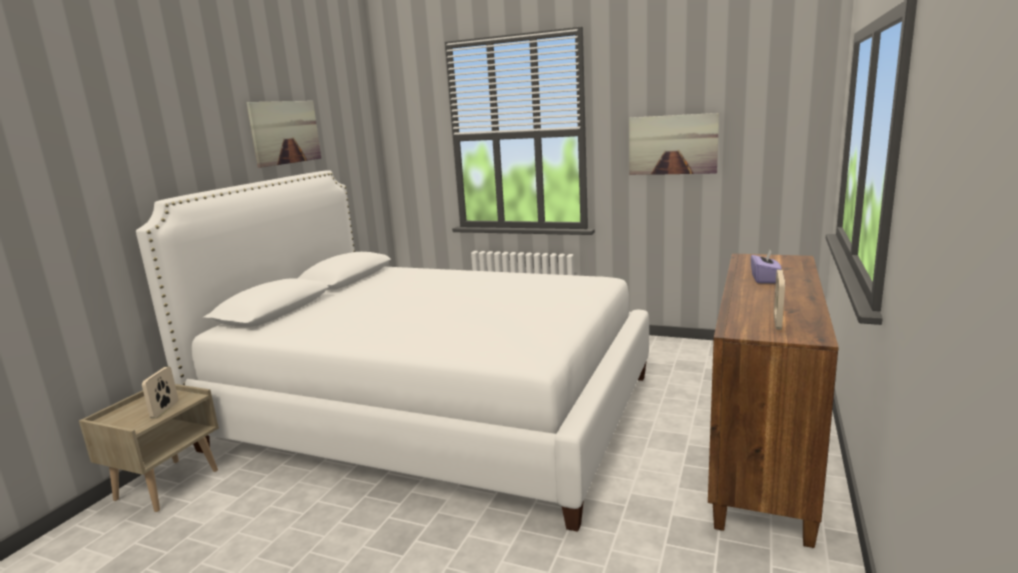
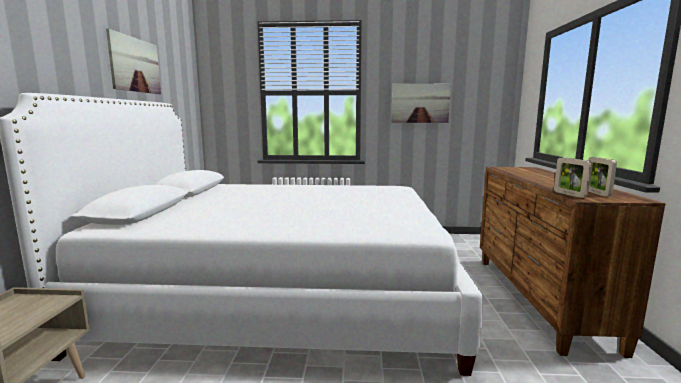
camera: 20 degrees left, 5 degrees down
(165, 410) = (31, 315): picture frame -> picture frame (569, 194)
(764, 279) = (535, 176): purple tissue box -> none

